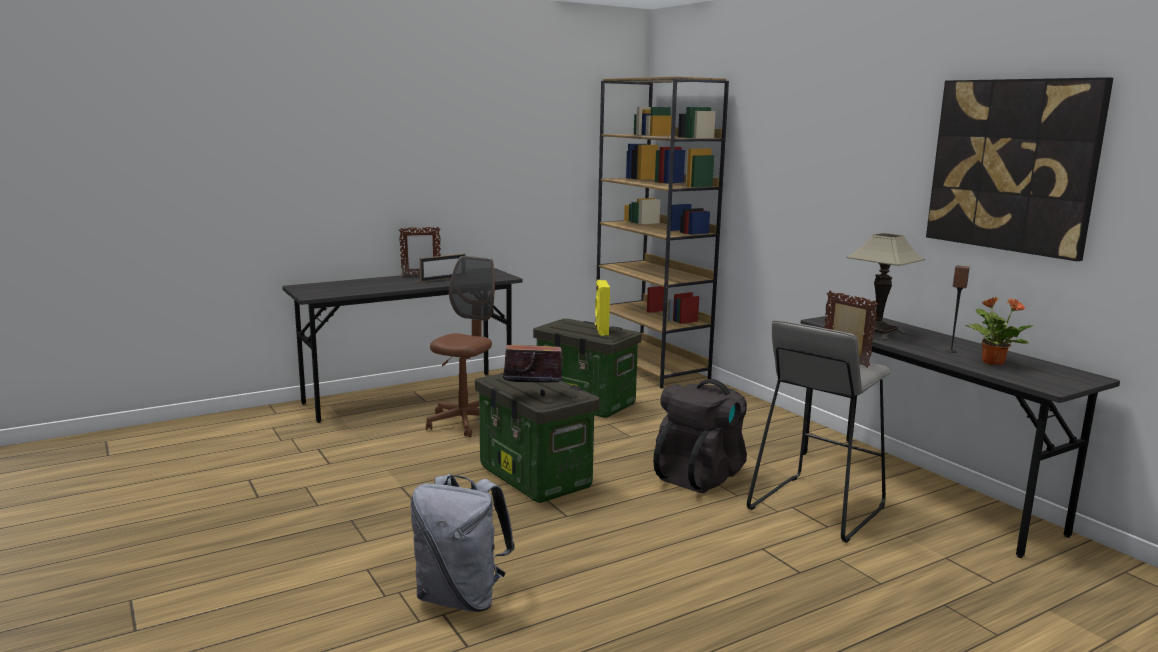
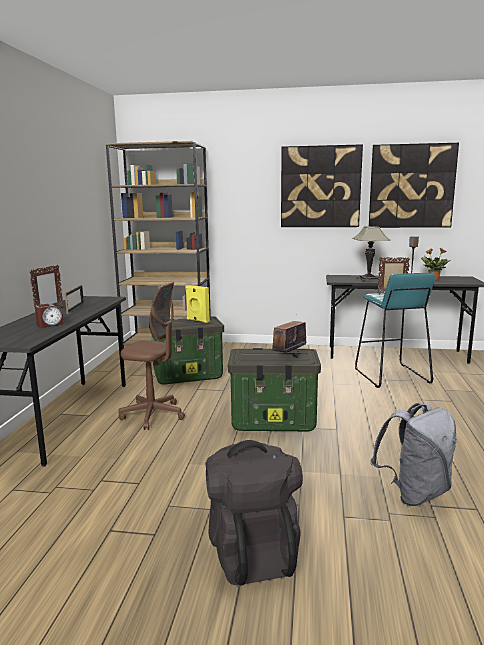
camera: 50 degrees left, 0 degrees up
(375, 287) = (50, 325): none -> alarm clock
(464, 423) = (153, 415): brown office chair -> brown office chair turned 135 degrees clockwise
(700, 475) = (327, 384): black backpack -> black backpack (252, 550)
(815, 508) = (391, 376): grey stool -> turquoise stool
(864, 154) = (320, 187): none -> picture

